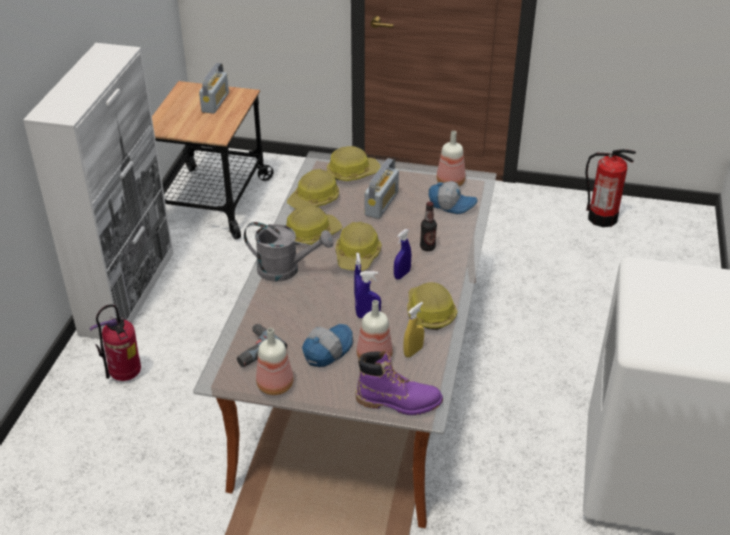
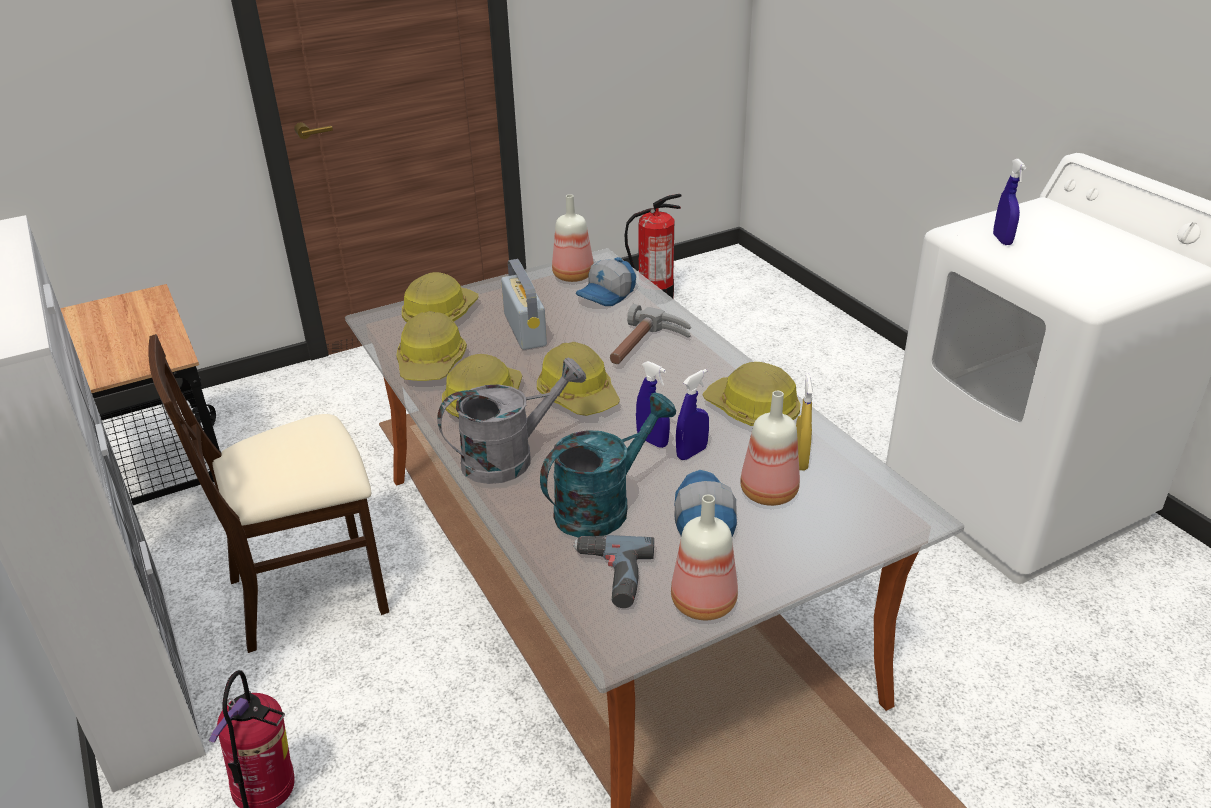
camera: 40 degrees left, 5 degrees down
(215, 102) = (112, 321): radio -> none
(227, 294) = (310, 590): none -> beige chair
(293, 317) = (602, 506): none -> turquoise watering can
(398, 402) = (872, 524): purple boot -> none
(402, 274) = (661, 389): blue spray bottle -> blue spray bottle (1002, 240)
(427, 247) = (646, 348): bottle -> hammer
(451, 204) = (607, 295): cap -> cap turned 150 degrees clockwise

